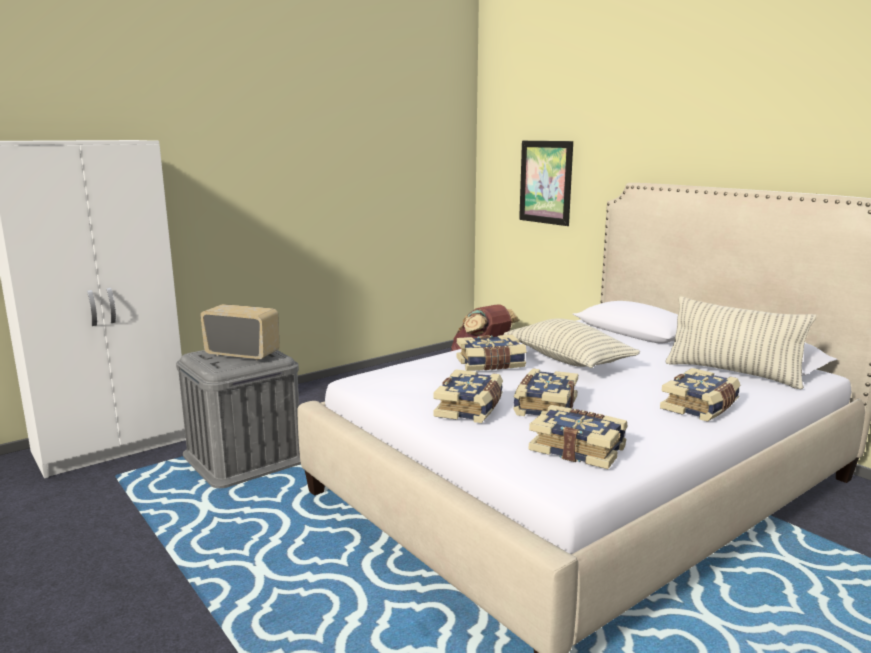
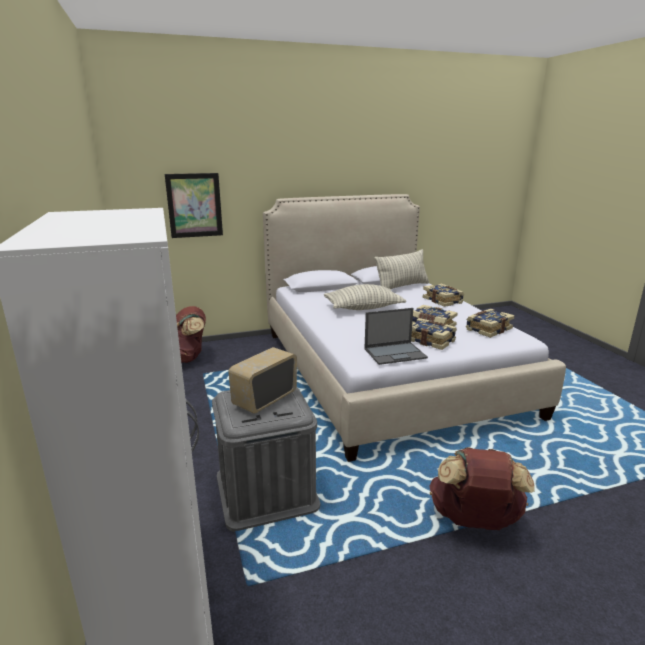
camera: 70 degrees left, 5 degrees up
(208, 596) = (474, 521): none -> brown backpack
(397, 391) = (395, 353): none -> laptop
(490, 364) = (361, 324): book -> none

